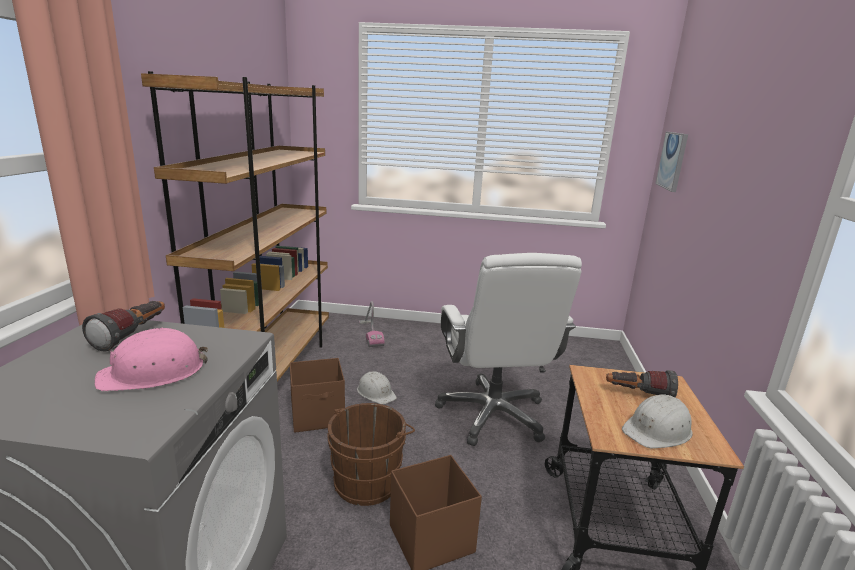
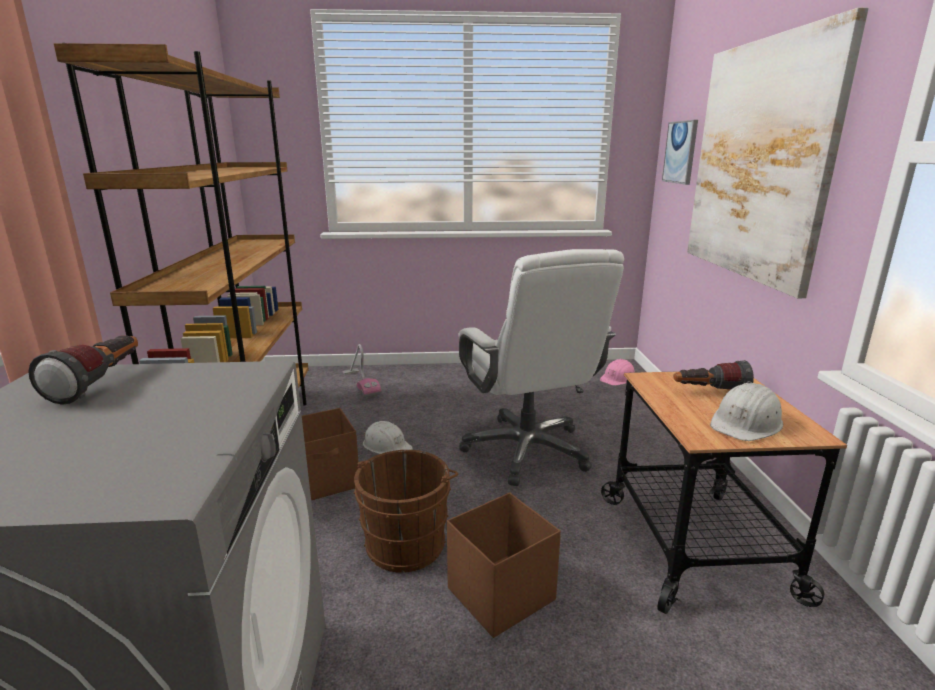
camera: 10 degrees left, 0 degrees up
(153, 372) = (151, 419): pink hard hat -> pink hard hat (618, 378)
(727, 184) = (758, 161): none -> picture

